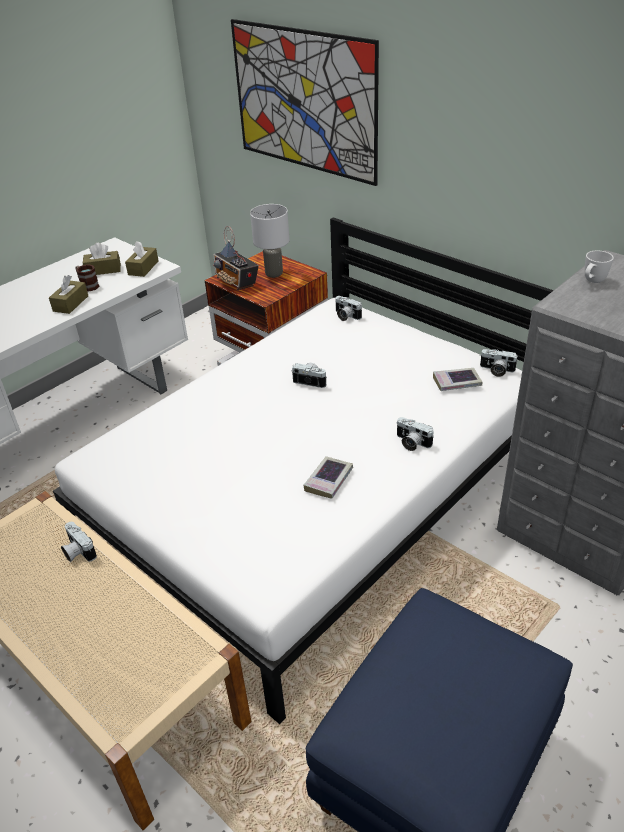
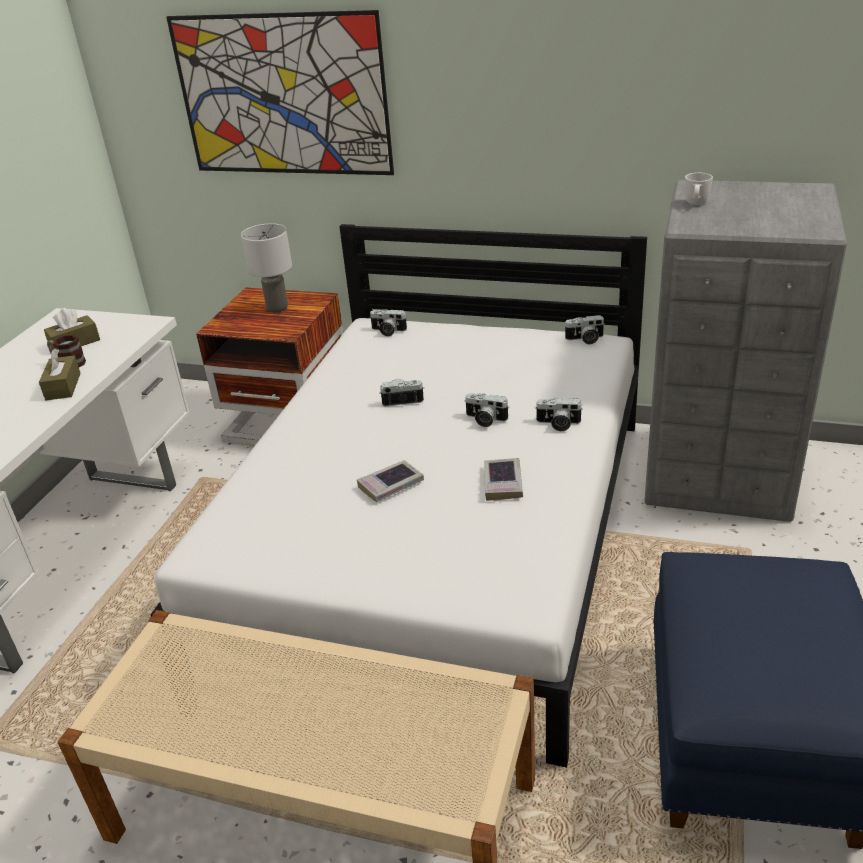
camera: 25 degrees left, 5 degrees down
(77, 551) = (257, 656): camera -> camera (485, 419)
(143, 268) = (128, 329): brown tissue box -> none
(237, 282) = (239, 326): radio -> none
(457, 382) = (557, 359): book -> book (391, 485)

